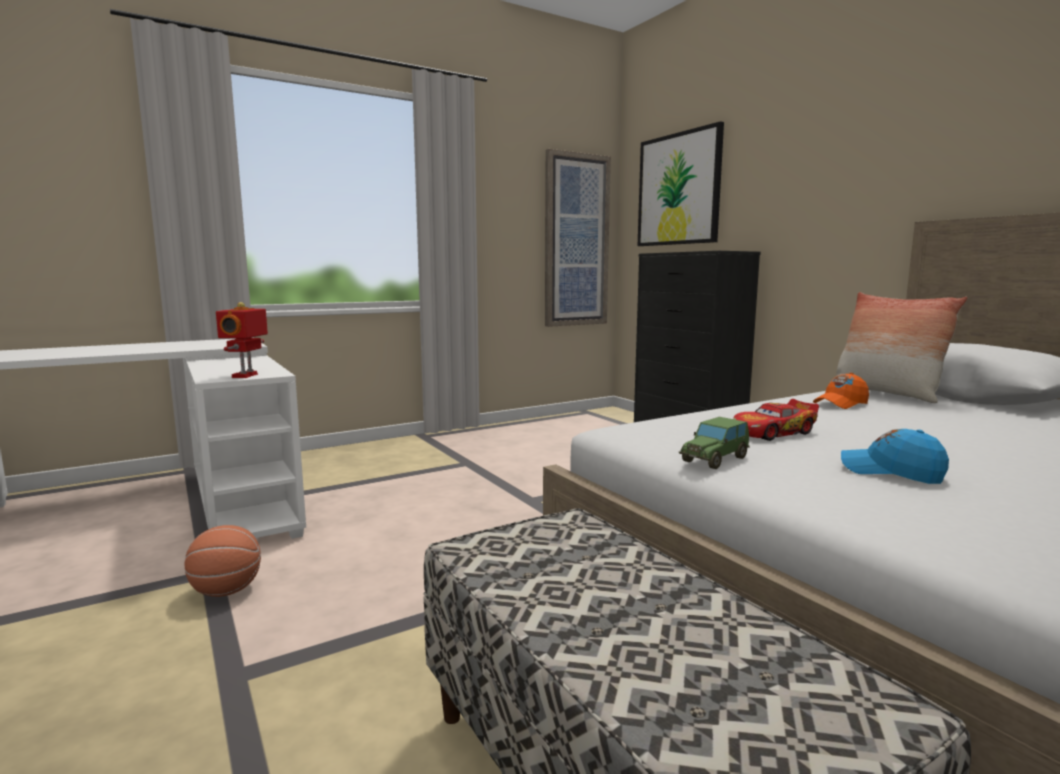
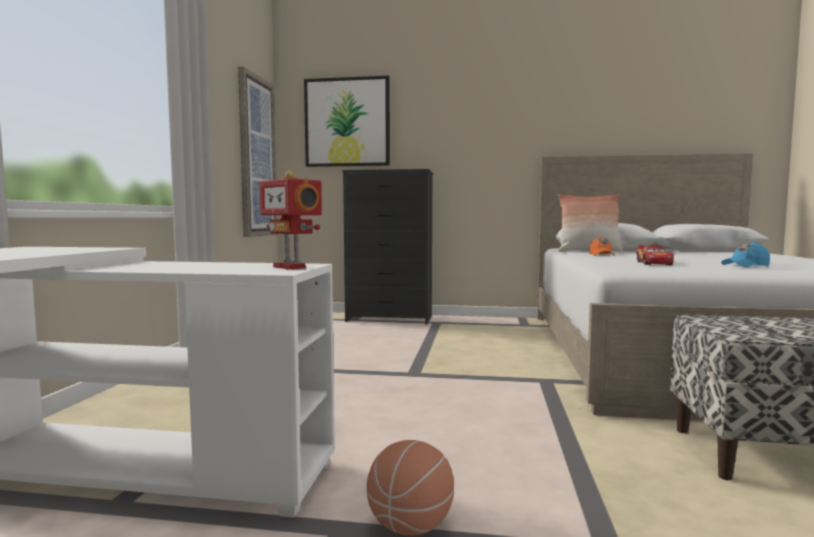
camera: 50 degrees left, 5 degrees down
(715, 459) = (704, 271): toy car -> none

